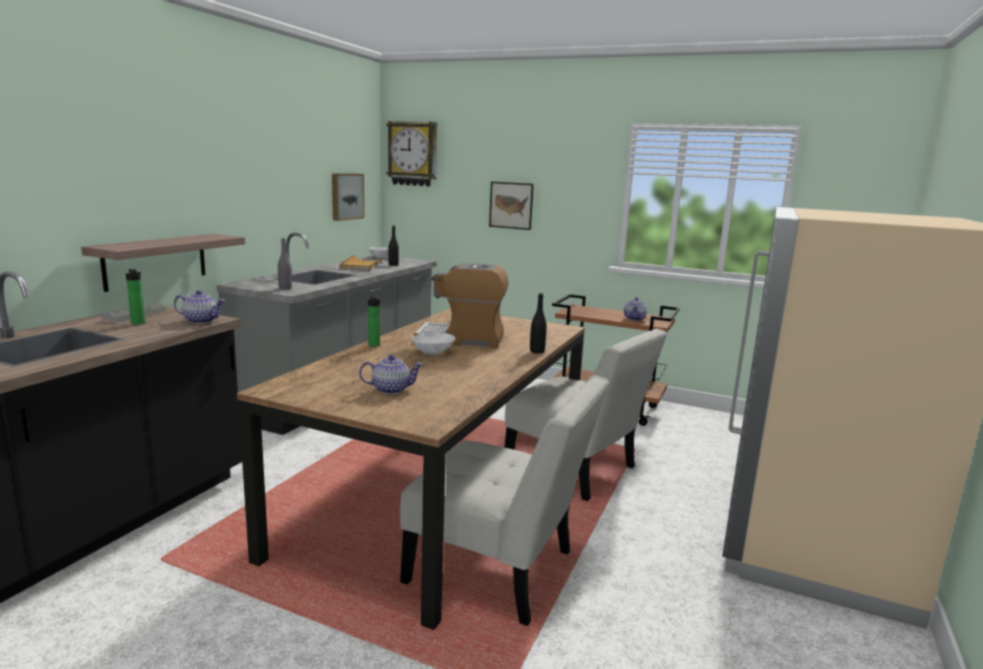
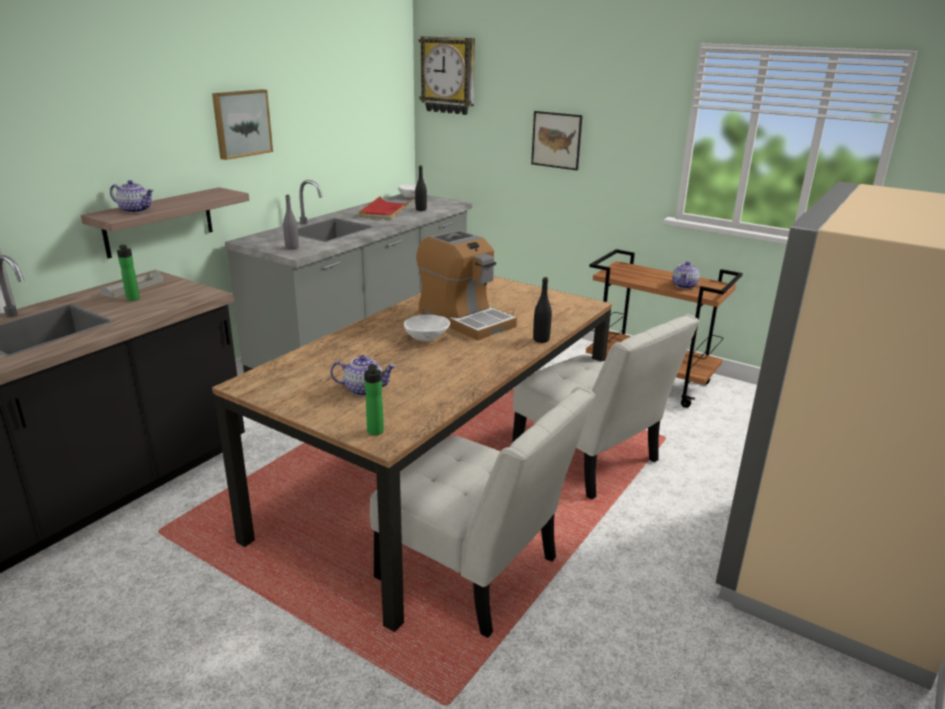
camera: 10 degrees right, 10 degrees up
(201, 321) = (194, 296): teapot -> teapot (135, 210)
(346, 196) = (371, 129): picture -> picture (241, 123)
(362, 265) = (386, 210): beige tray -> red tray
(374, 345) = (368, 326): bottle -> bottle (375, 433)
(462, 339) = (464, 319): coffee machine -> coffee machine turned 150 degrees counterclockwise

